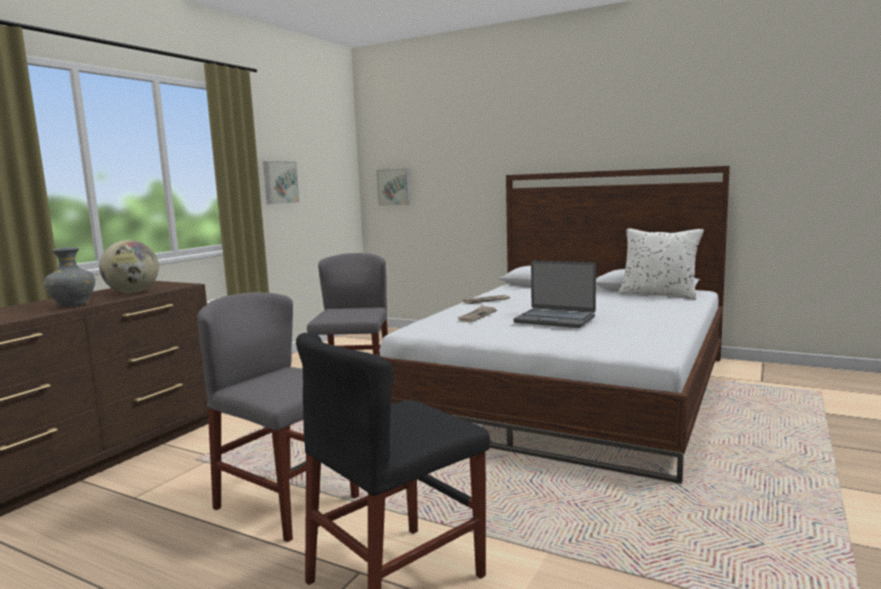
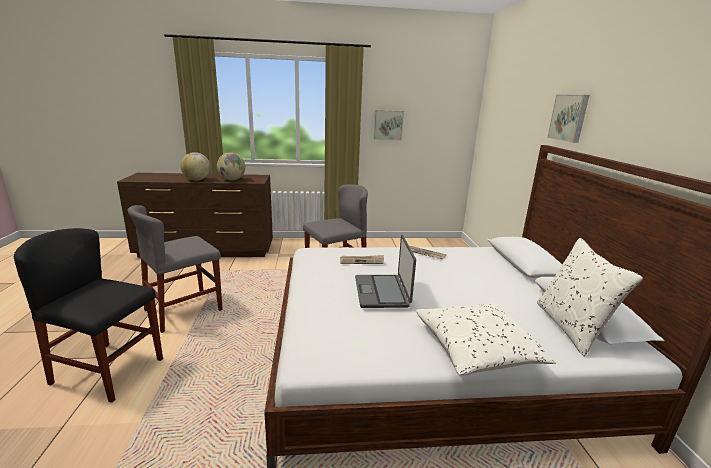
camera: 55 degrees right, 10 degrees up
(73, 305) = (197, 180): grey vase -> globe
(287, 503) = (184, 310): grey chair -> grey chair turned 135 degrees counterclockwise
(394, 187) = (490, 138): picture -> picture (569, 117)
(670, 315) = (476, 349): none -> white pillow

